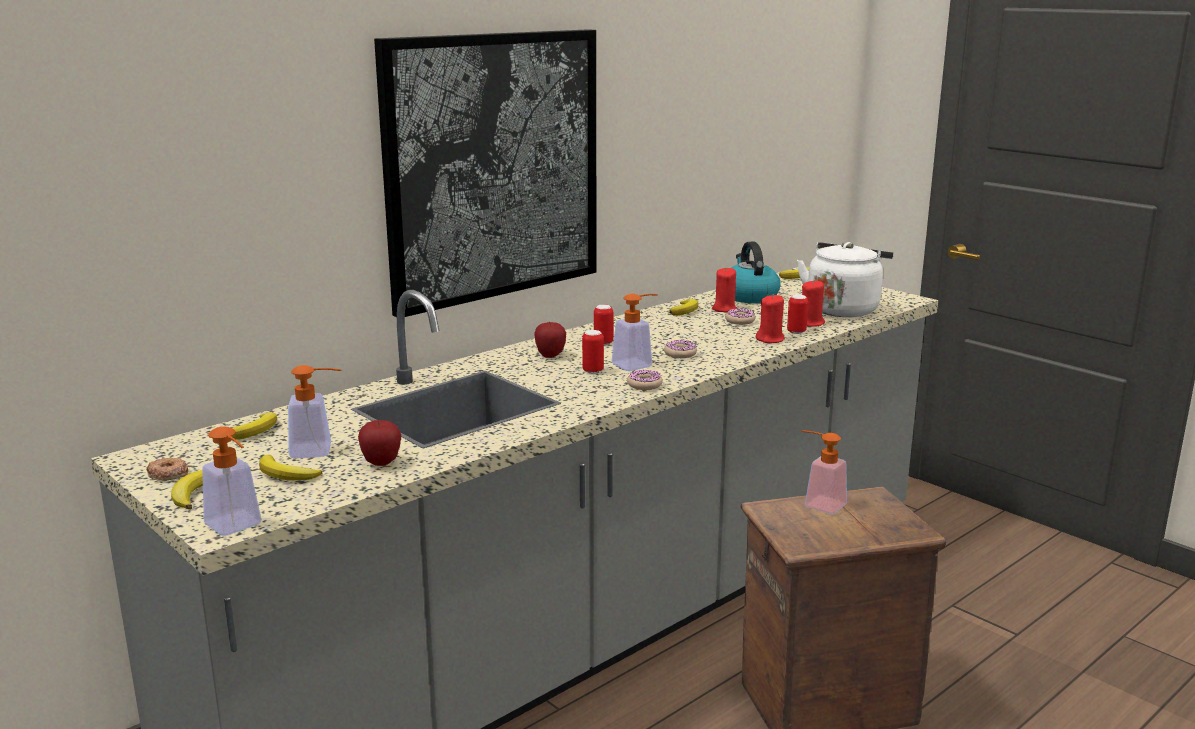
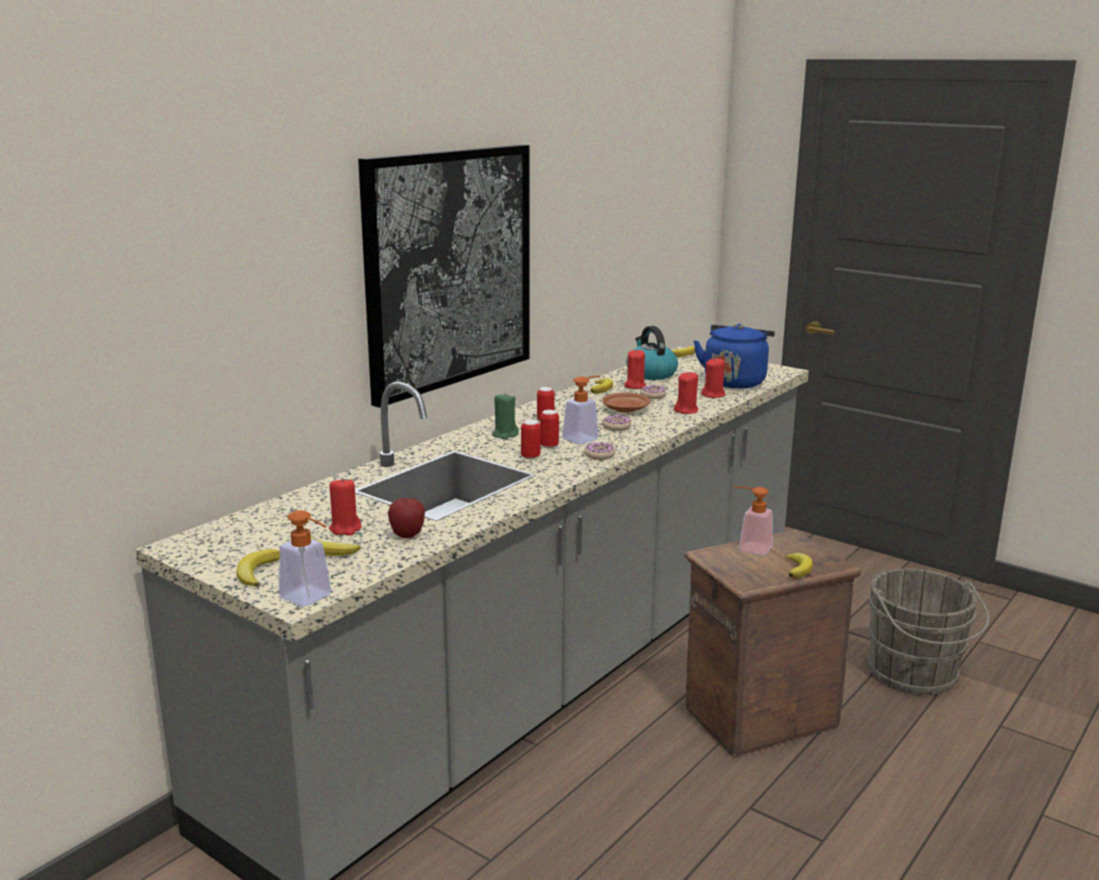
camera: 10 degrees left, 0 degrees up
(168, 474) = (218, 558): donut -> none
(256, 430) = (276, 514): banana -> banana (798, 568)
(319, 451) = (345, 529): soap dispenser -> red candle
(550, 356) = (505, 434): apple -> green candle
(700, 335) = (625, 409): none -> brown plate
(796, 332) = (705, 403): can -> can (530, 457)
(843, 309) = (735, 381): white kettle -> blue kettle
(1032, 671) = (915, 675): none -> grey bucket

